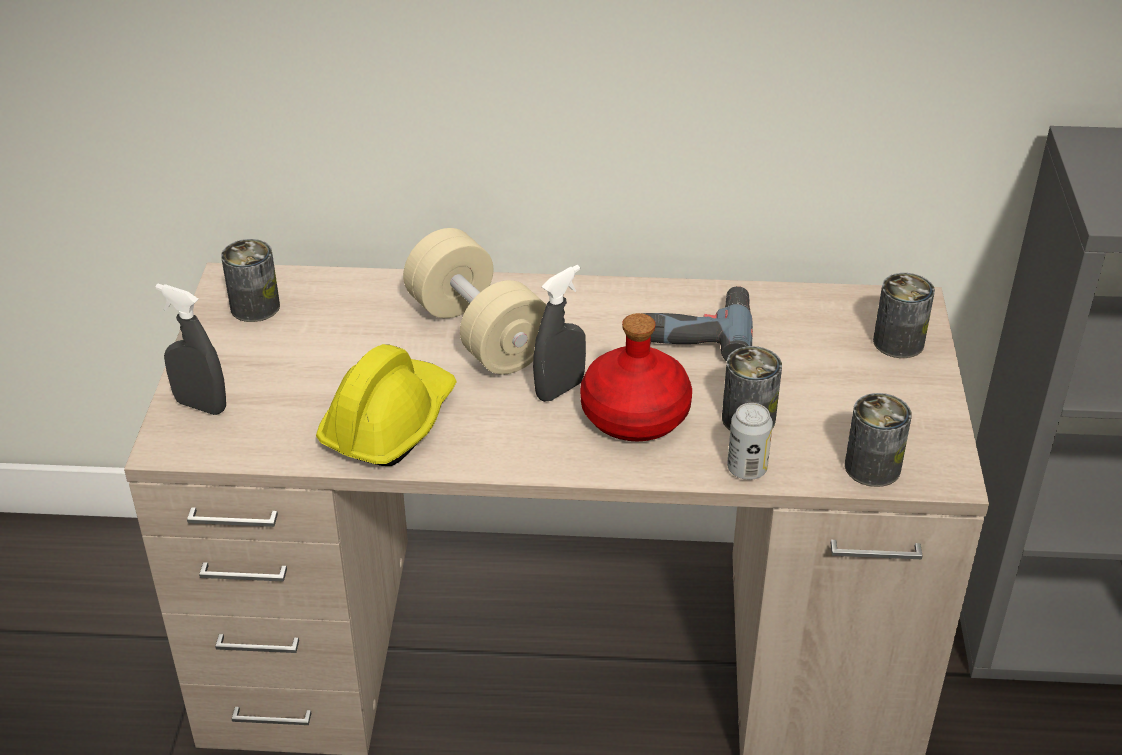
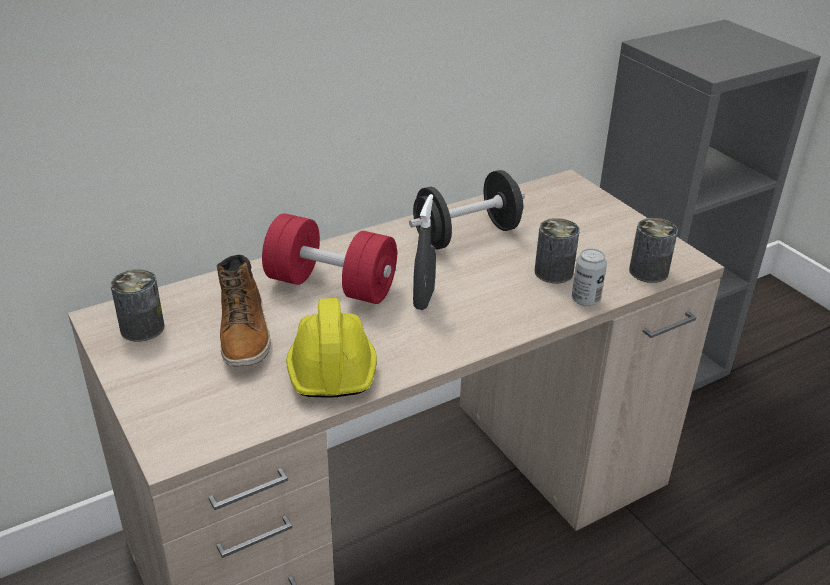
camera: 35 degrees left, 5 degrees down
(201, 405) = (169, 412): grey spray bottle -> none
(340, 353) = (245, 334): none -> boot
(478, 333) = (331, 285): beige dumbbell -> red dumbbell
(633, 415) = (486, 296): red bottle -> none
(695, 329) = (466, 235): power drill -> black dumbbell
(898, 342) = (584, 203): can -> none

